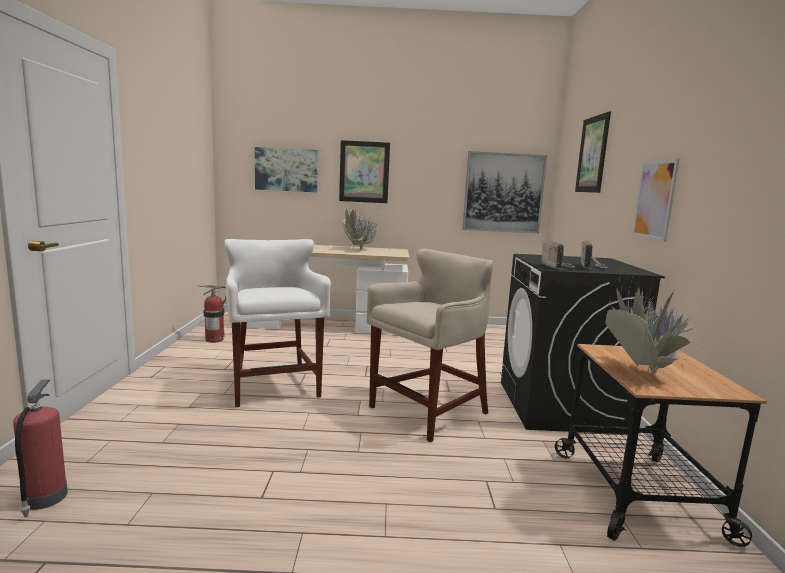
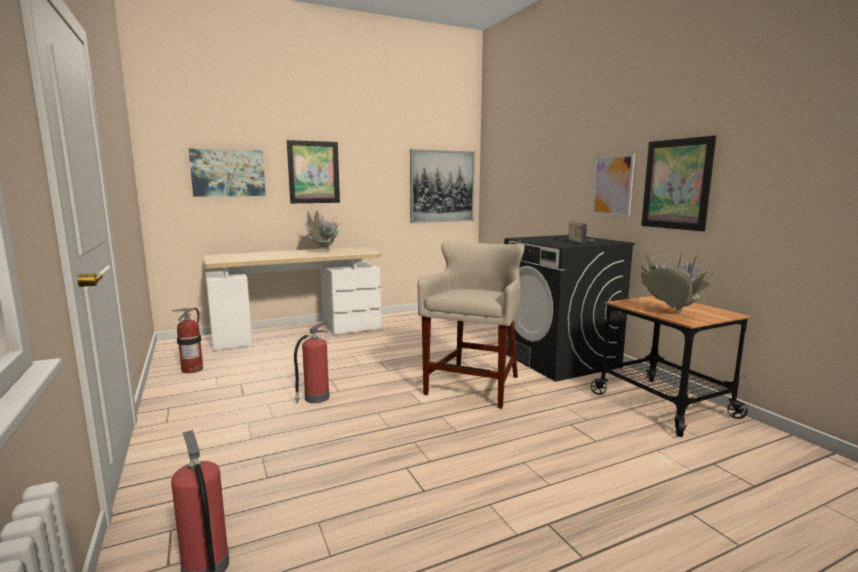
camera: 25 degrees left, 0 degrees up
(274, 386) = (315, 398): white stool -> fire extinguisher
(556, 266) = (561, 244): radio -> none
(592, 154) = (531, 150): picture -> picture (676, 184)

